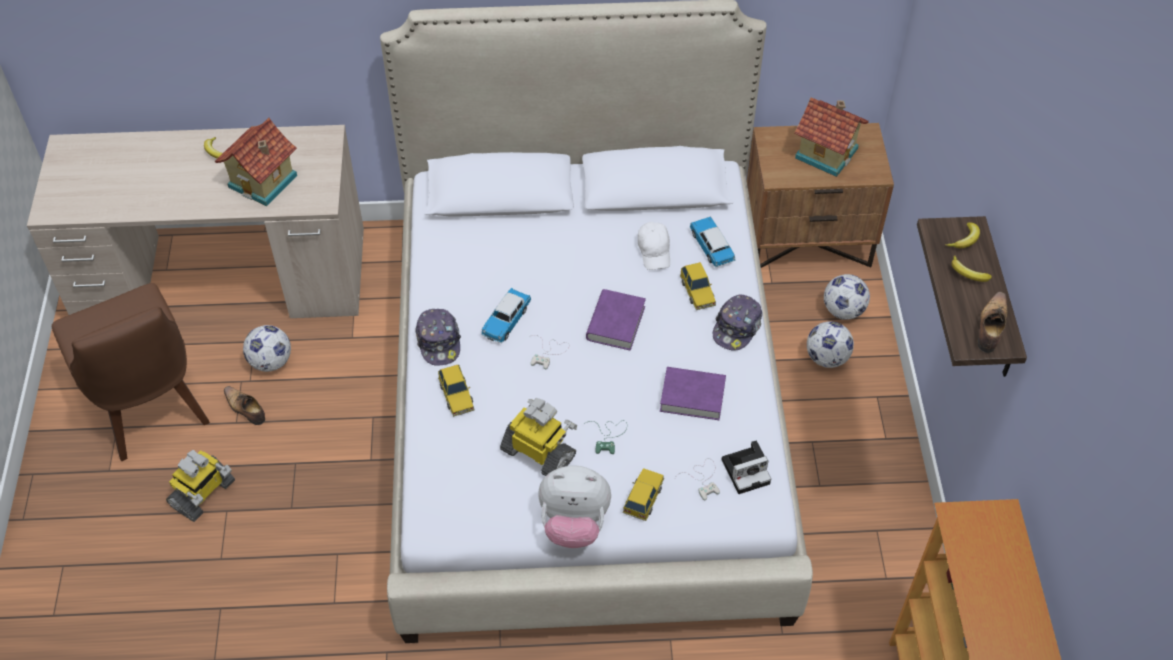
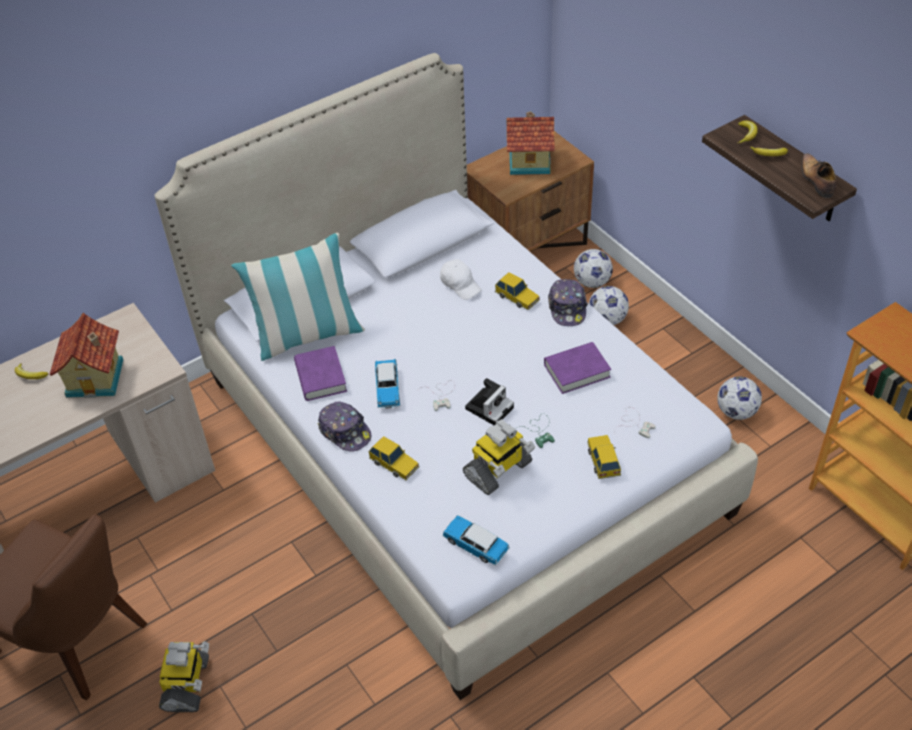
camera: 30 degrees left, 5 degrees down
(245, 408) = (171, 594): shoe -> none
(271, 362) = (165, 545): football -> football (736, 411)
(477, 231) = (307, 336): none -> pillow
(539, 453) = (498, 470): toy robot -> toy robot turned 135 degrees clockwise
(574, 524) = (568, 508): plush toy -> none
(615, 323) = (475, 349): purple book -> purple book (320, 377)
(711, 247) = (500, 262): toy car -> toy car (475, 545)
(747, 470) = (660, 401): camera -> camera (490, 406)

